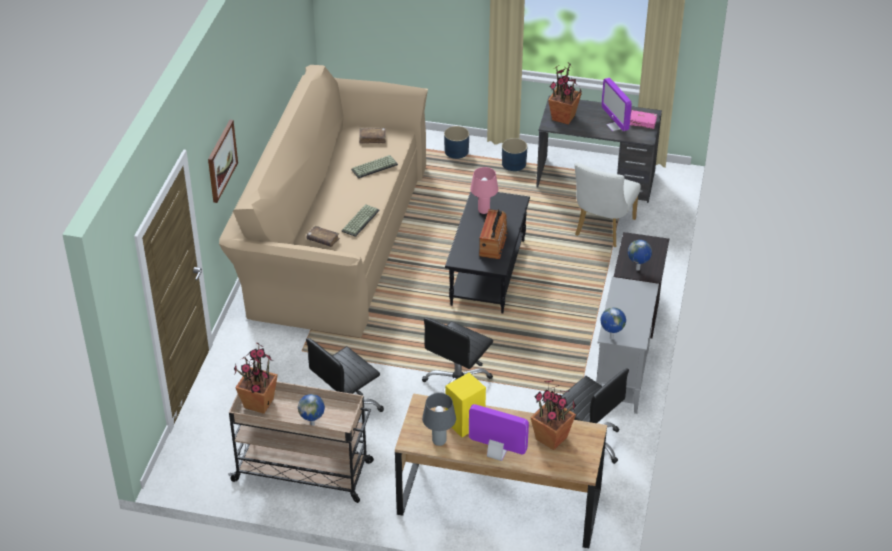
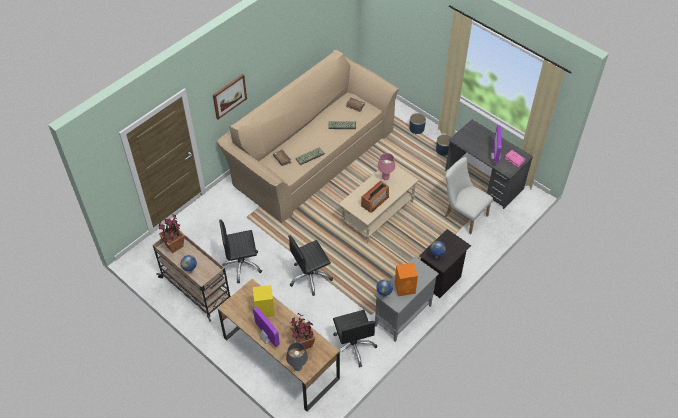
camera: 30 degrees right, 10 degrees up
(439, 442) = (242, 315): grey table lamp -> grey table lamp (297, 367)
(487, 272) = (377, 213): black coffee table -> beige coffee table
(563, 117) = (469, 137): potted plant -> none
(602, 230) = (463, 215): white chair -> white chair turned 75 degrees clockwise
(631, 317) = (405, 288): none -> orange speaker

